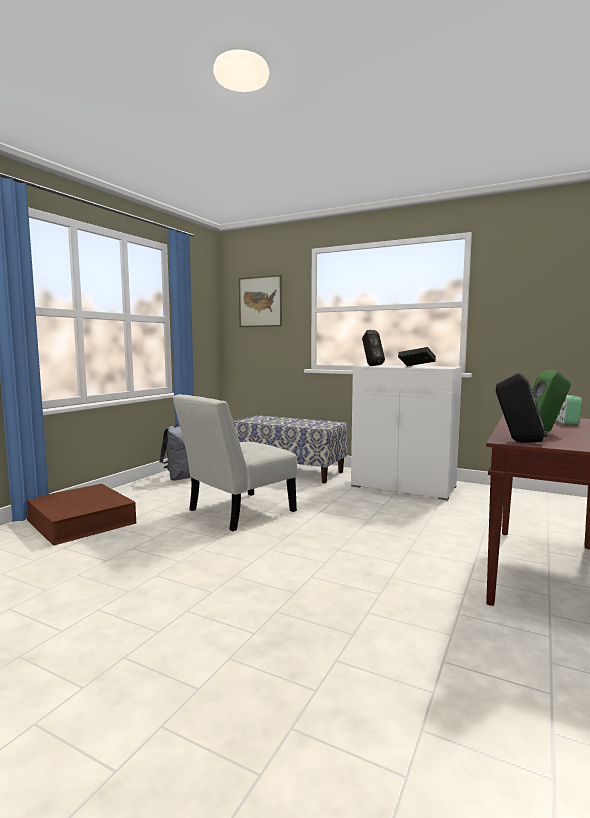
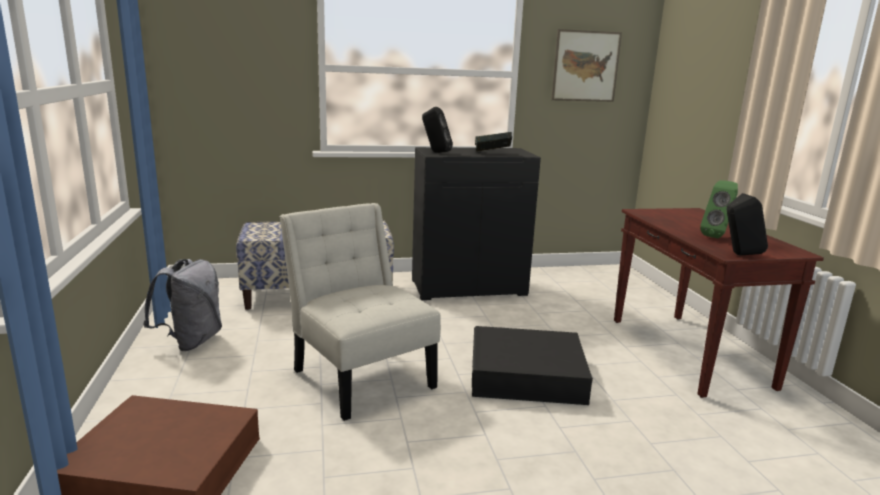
camera: 40 degrees left, 10 degrees up
(237, 512) = (360, 375): white chair -> white chair turned 135 degrees clockwise
(260, 301) = (228, 48): picture -> picture (585, 66)
(347, 542) = (526, 375): none -> black storage box
(404, 486) = (469, 287): white cabinet -> black cabinet
(567, 422) = (692, 217): alarm clock -> none

